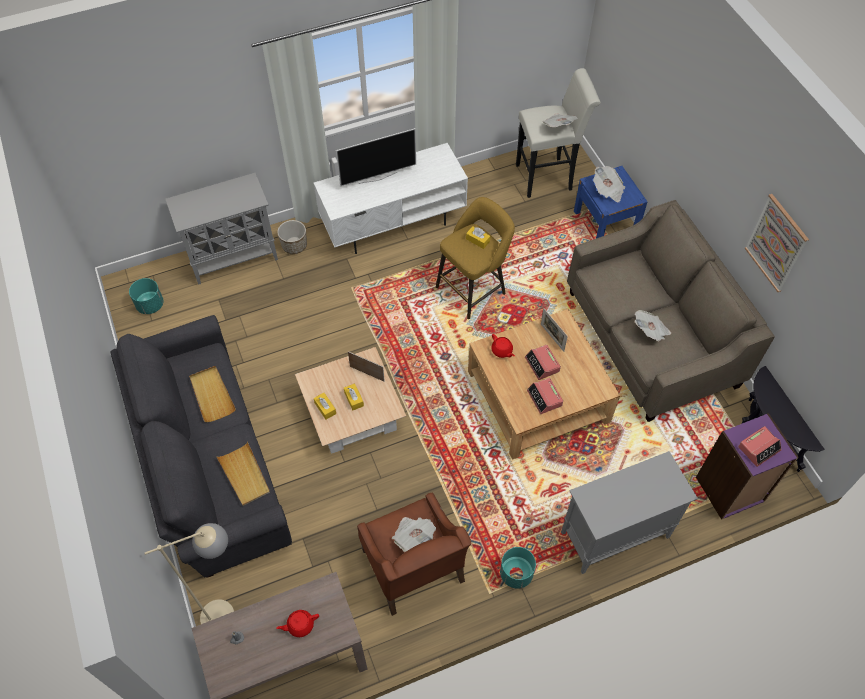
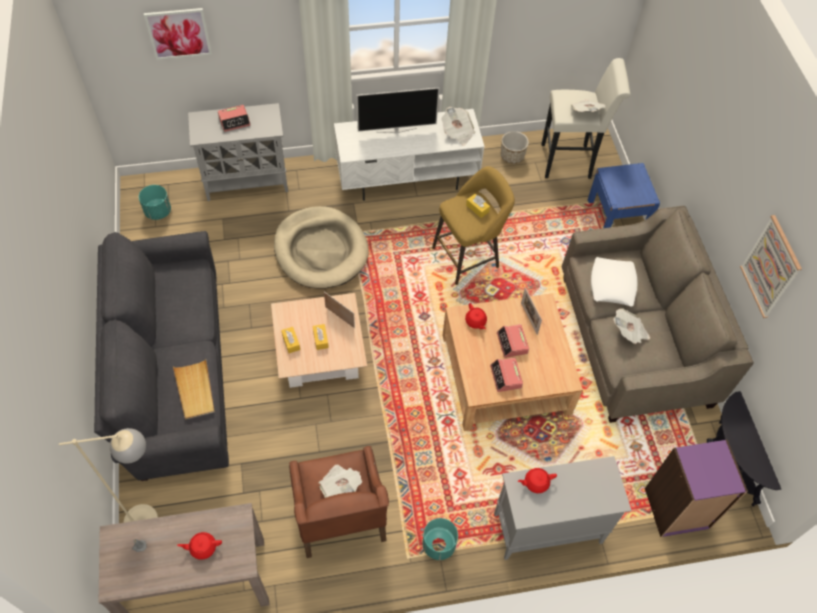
camera: 10 degrees right, 0 degrees up
(148, 121) = (178, 33): none -> picture
(212, 395) = (185, 307): beige tray -> none
(294, 246) = (307, 181): planter -> planter (512, 156)
(326, 311) = (321, 250): none -> beige dog bed
(603, 492) = (535, 482): none -> red teapot
(608, 190) = (622, 184): newspaper -> newspaper (457, 132)
(623, 289) = (612, 285): none -> white pillow
(759, 448) = (708, 473): alarm clock -> alarm clock (234, 121)

